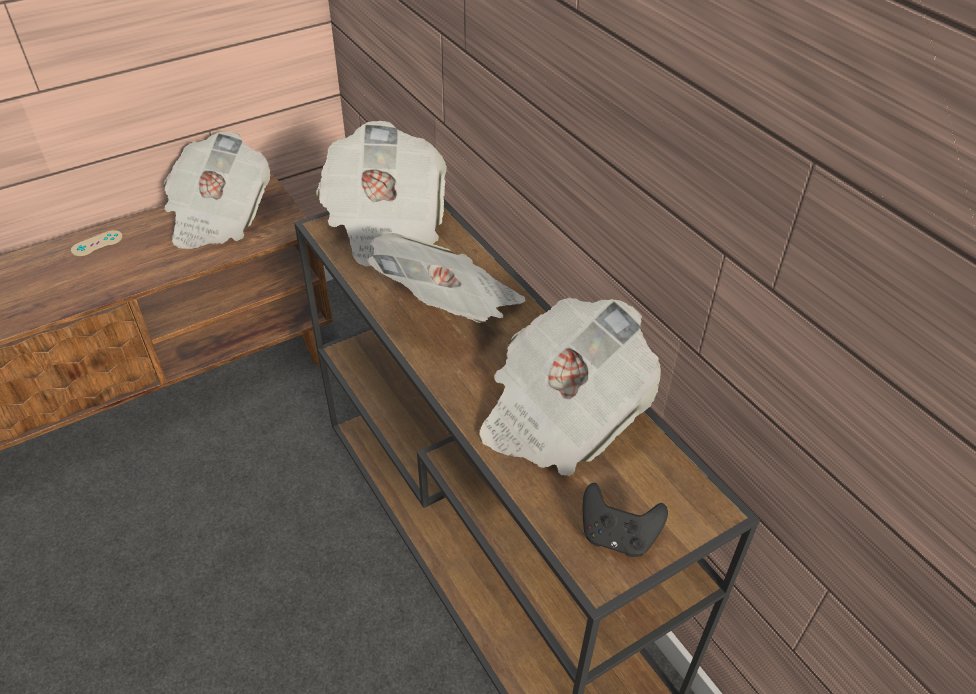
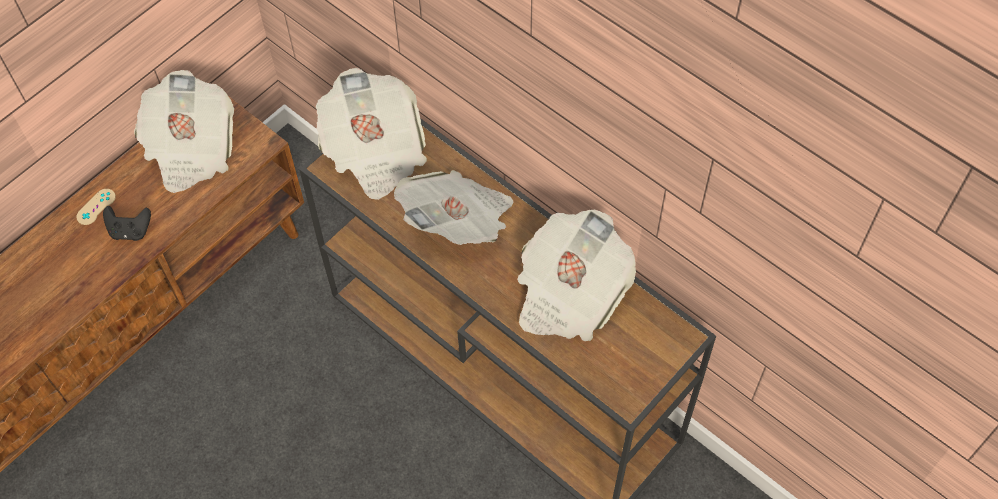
camera: 15 degrees left, 15 degrees up
(617, 536) = (631, 373): black game controller -> black game controller (130, 231)

